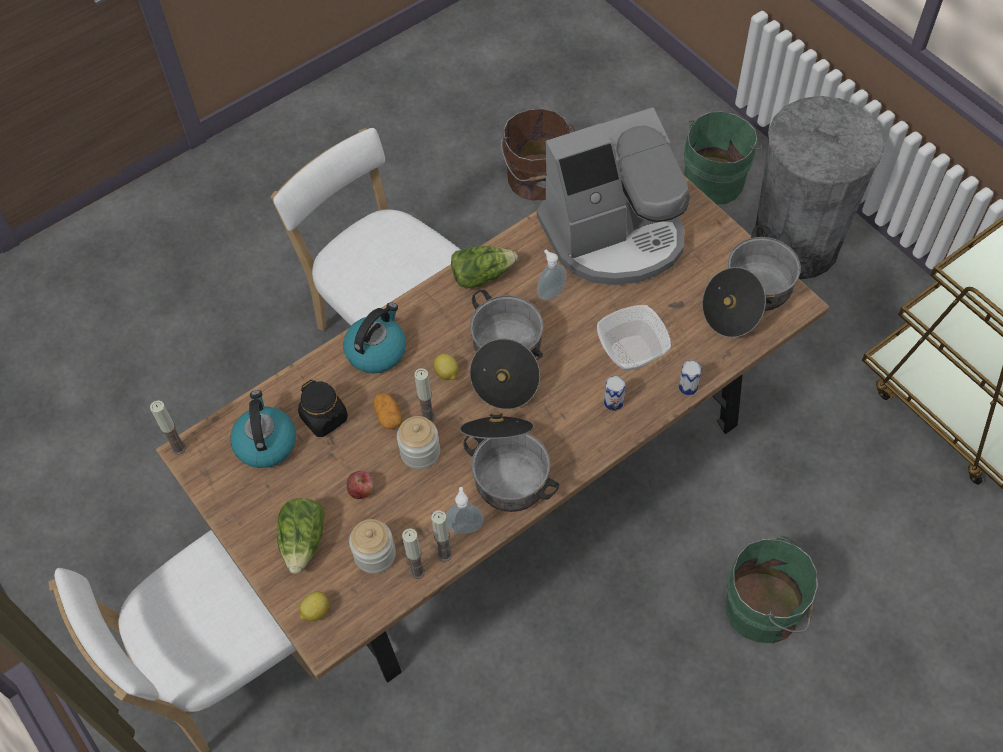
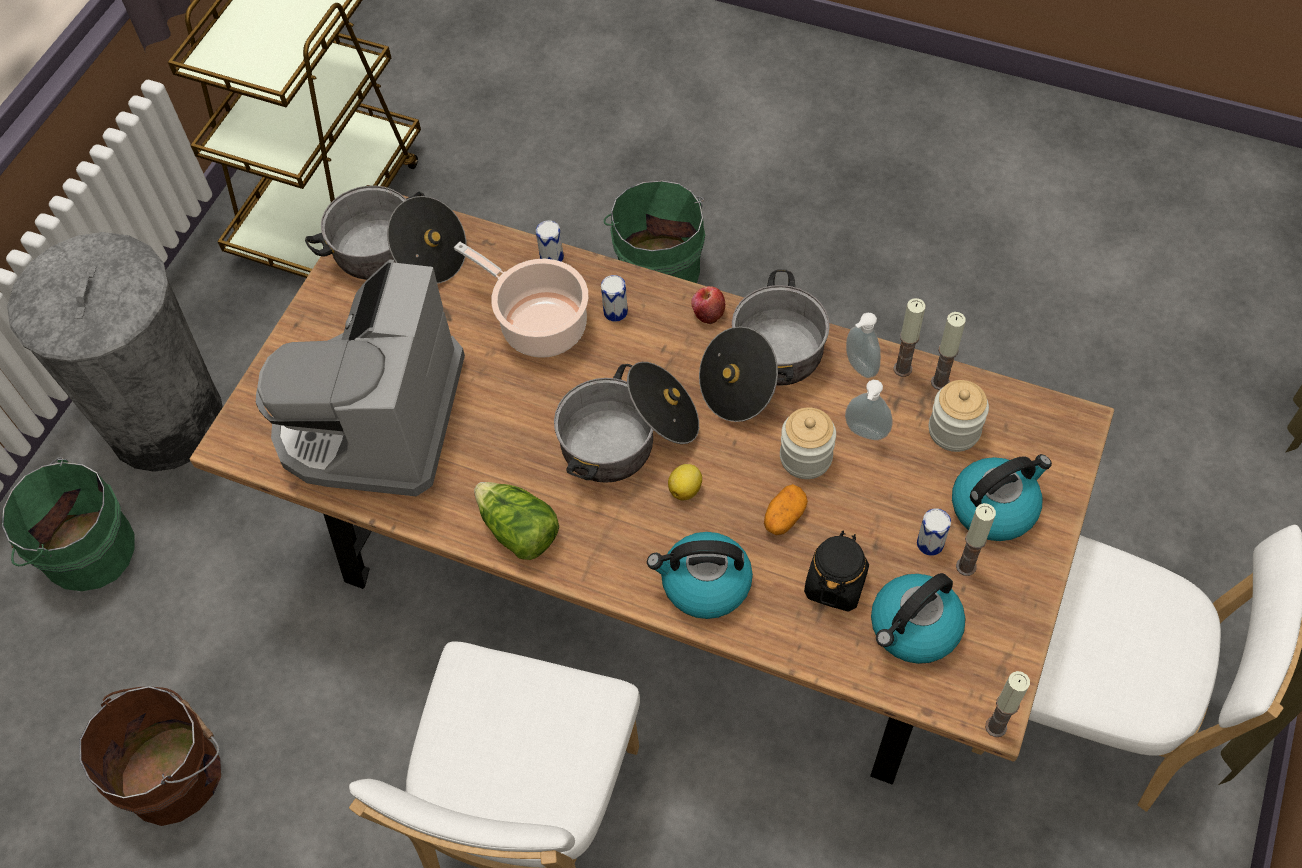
camera: 120 degrees left, 0 degrees up
(304, 541) = (994, 507): lettuce -> kettle
(309, 486) = (930, 543): none -> can
(315, 611) = (1056, 447): lemon -> none
(361, 490) = (893, 488): apple -> apple (708, 313)
(427, 417) = (756, 476): candle -> candle (966, 566)
(550, 292) = (500, 443): soap dispenser -> soap dispenser (865, 434)
(614, 235) = (373, 419): coffee machine -> coffee machine turned 120 degrees counterclockwise
(632, 353) = (539, 323): bowl -> cooking pot

